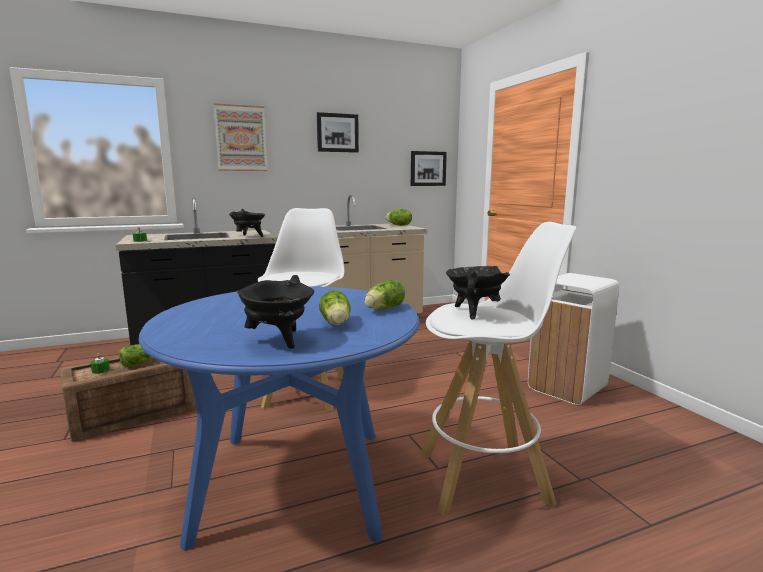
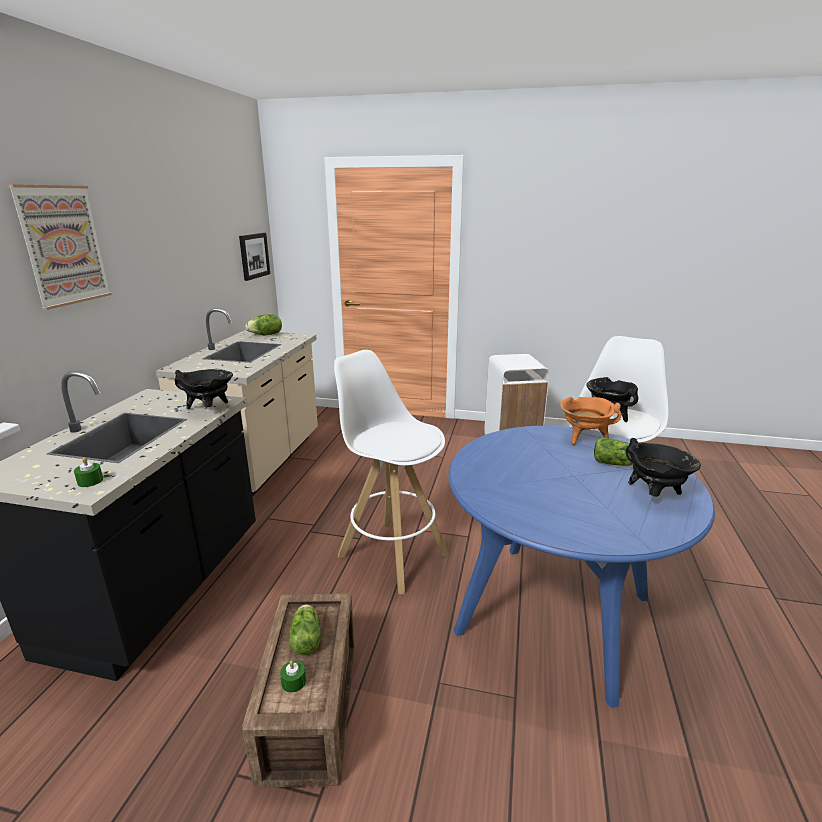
camera: 55 degrees left, 10 degrees up
(337, 133) = (173, 220): picture -> none
(383, 309) = (584, 438): lettuce -> orange cooking pot

